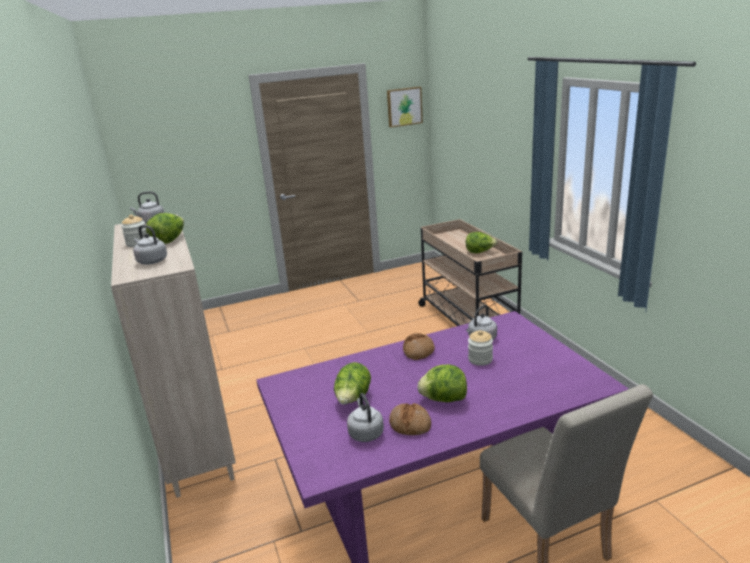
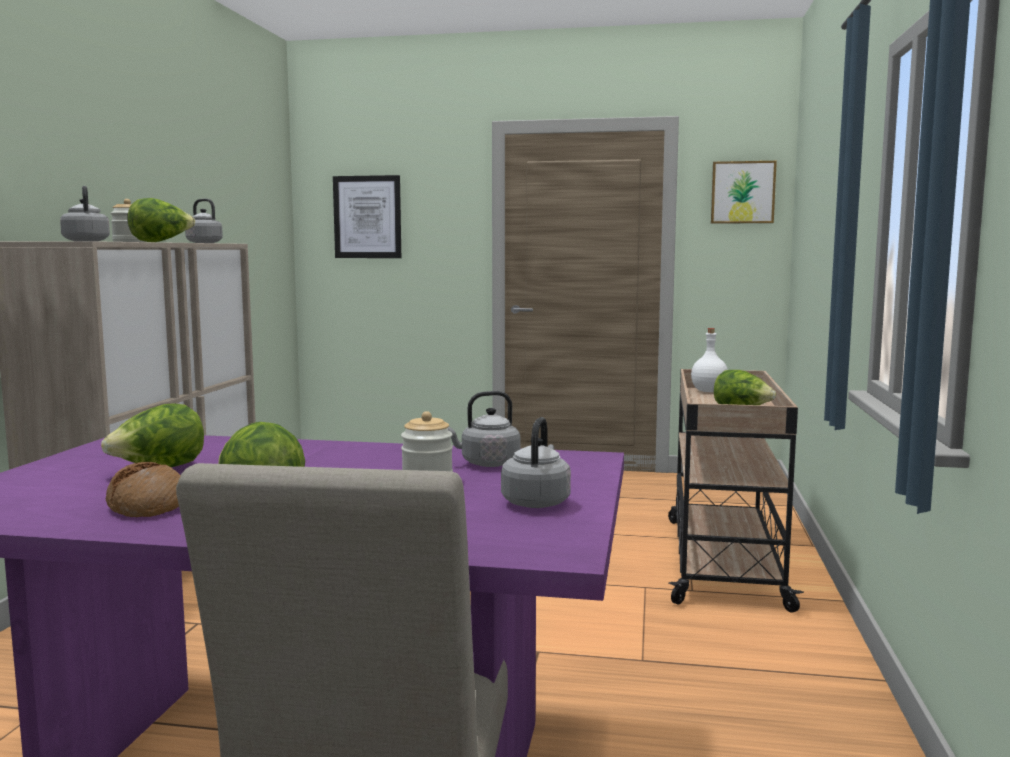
camera: 30 degrees right, 15 degrees down
(168, 151) = (367, 217): none -> picture
(365, 433) = (80, 497): grey kettle -> grey kettle (536, 502)
(418, 351) = (363, 454): bread -> none
(440, 237) = (709, 391): none -> white bottle

